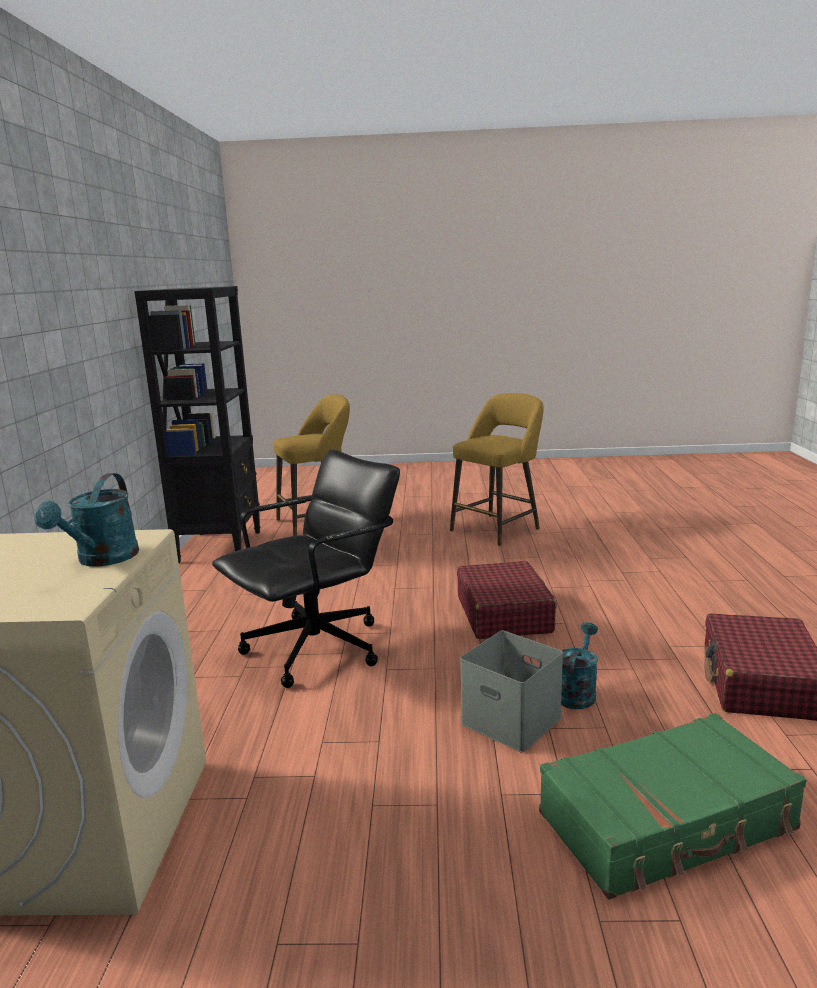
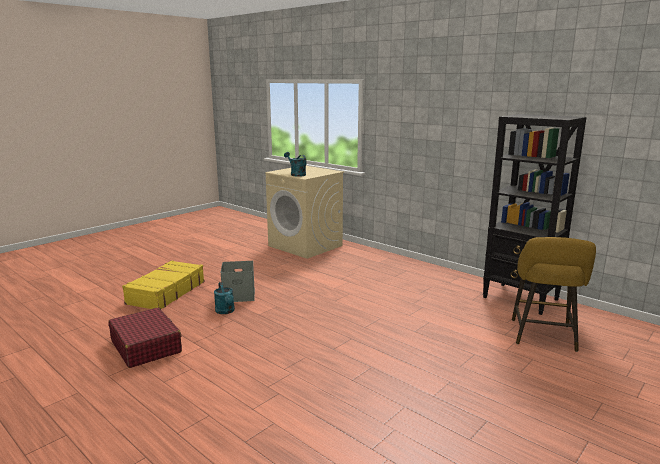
camera: 130 degrees right, 0 degrees up
(317, 649) = (346, 285): black office chair -> none
(498, 529) = (434, 397): yellow stool -> none
(504, 614) = (303, 329): red suitcase -> none
(668, 822) = (165, 293): green suitcase -> yellow suitcase

